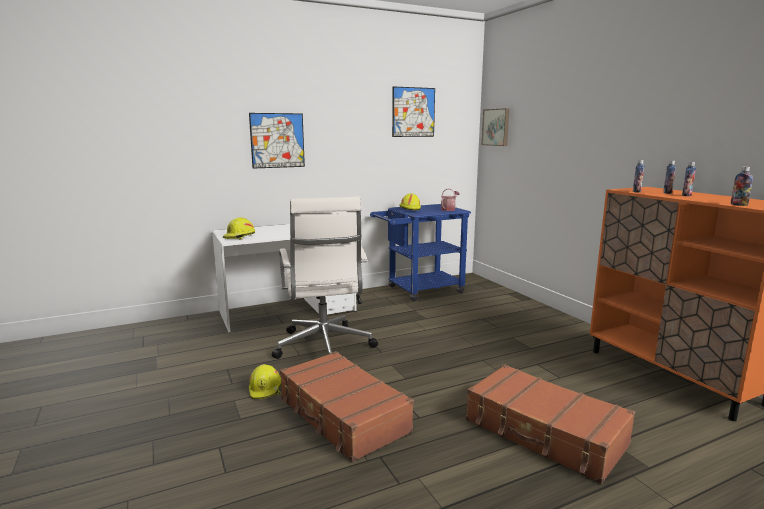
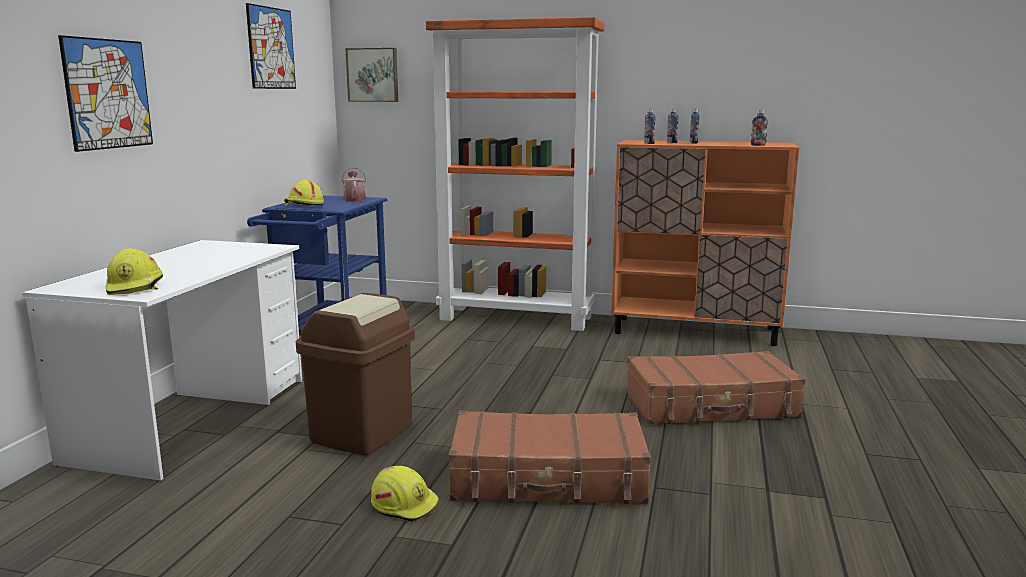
camera: 50 degrees left, 0 degrees up
(324, 347) = (362, 433): white office chair -> brown trash can
(543, 316) = (517, 318): none -> orange bookcase

